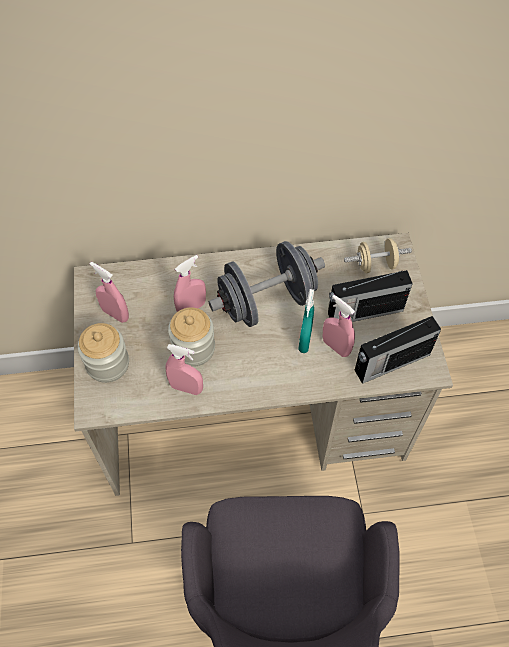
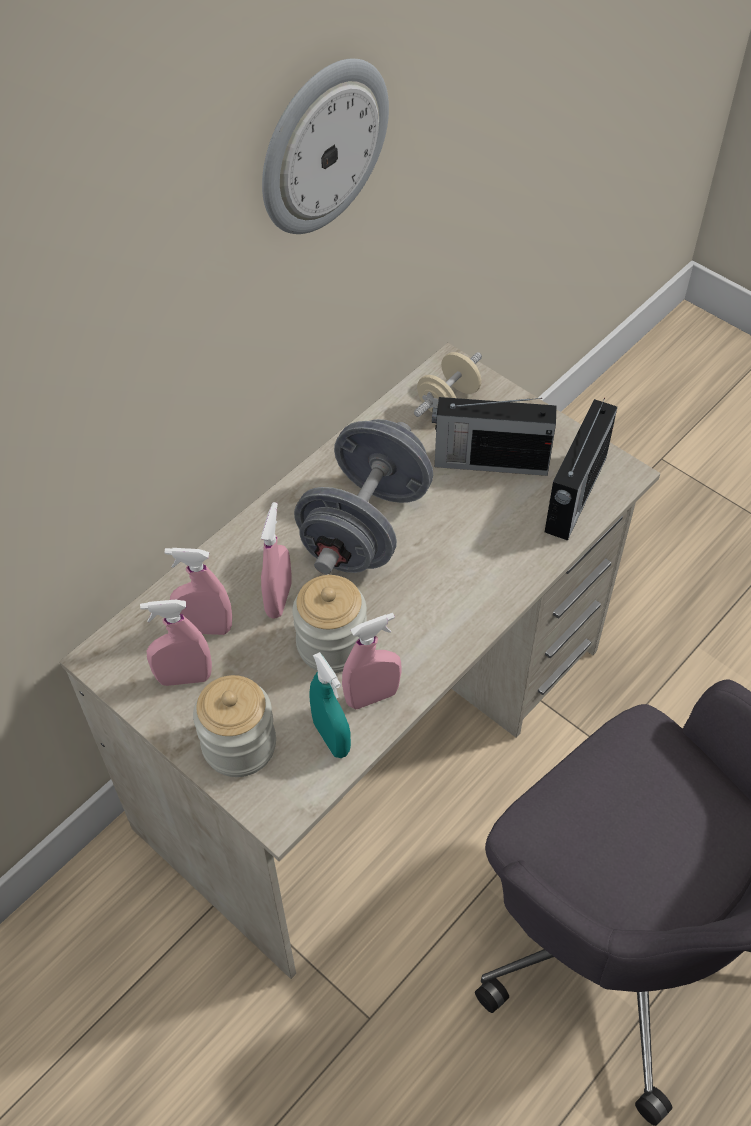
camera: 40 degrees left, 5 degrees down
(305, 340) = (456, 539): turquoise spray bottle -> turquoise spray bottle (331, 738)
(326, 73) = (322, 146): none -> wall clock
(336, 347) = (498, 521): pink spray bottle -> pink spray bottle (205, 628)
(363, 312) = (489, 461): radio -> radio turned 60 degrees clockwise

